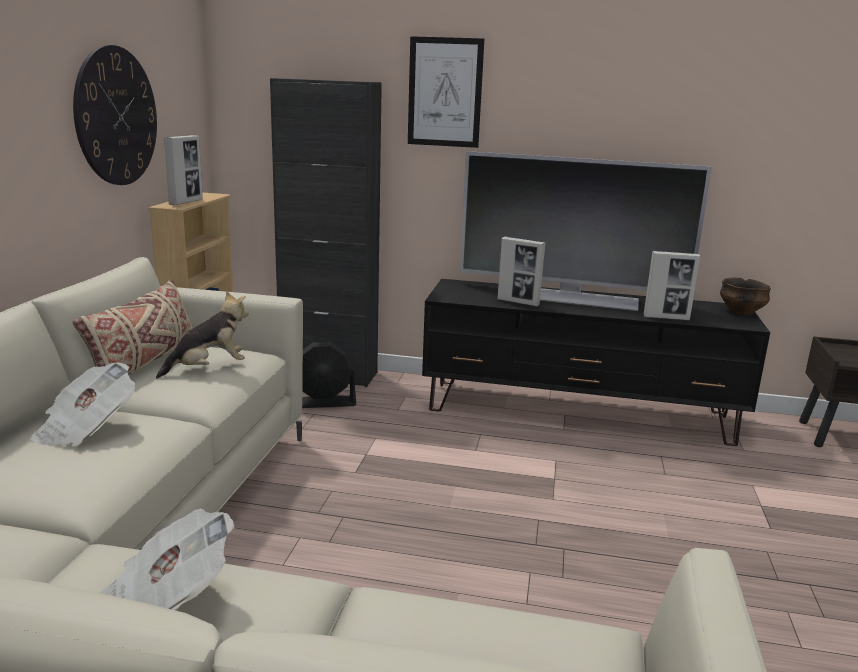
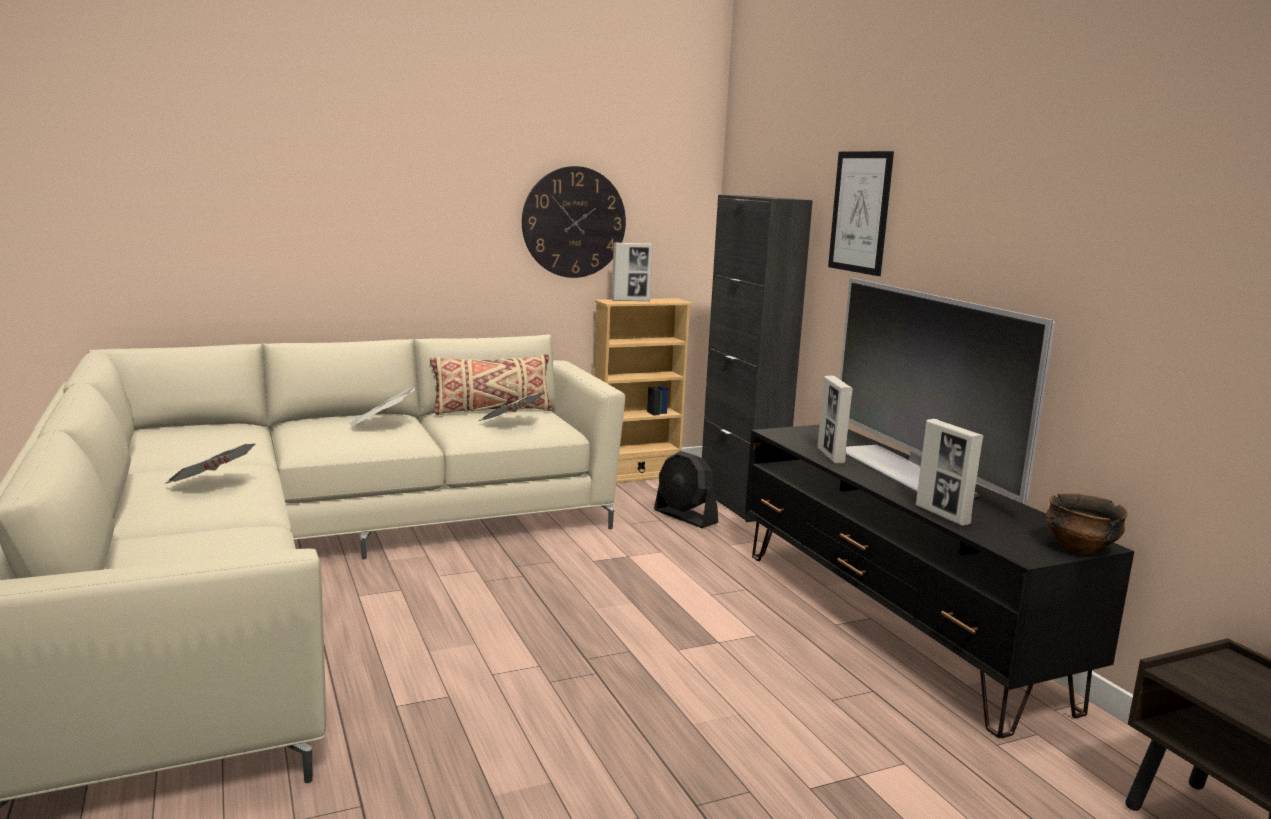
camera: 55 degrees right, 5 degrees down
(209, 368) = (511, 424): plush toy -> newspaper

